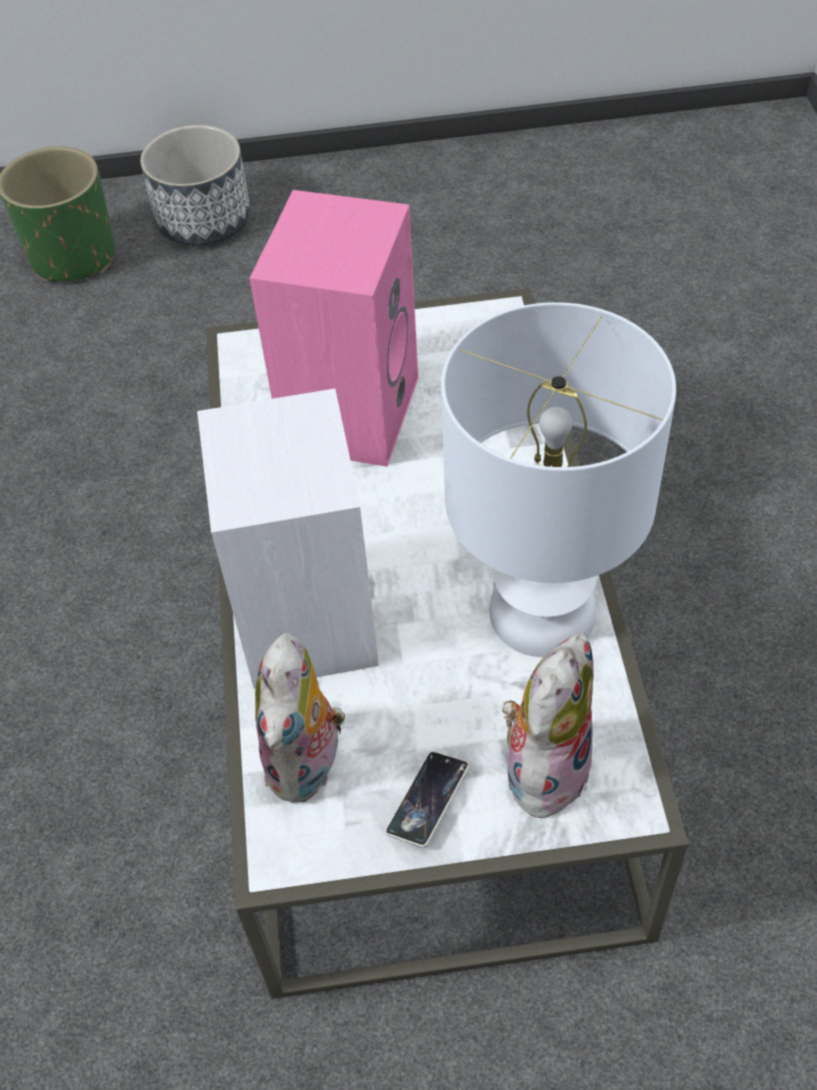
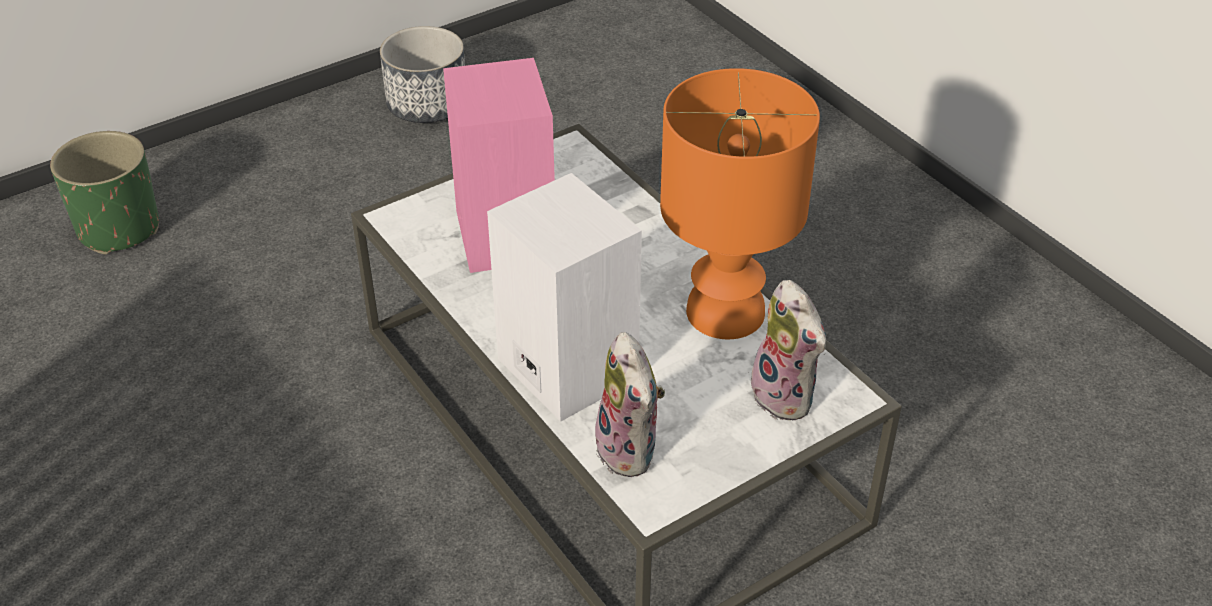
camera: 30 degrees left, 10 degrees down
(204, 220) = (222, 171): planter -> planter (427, 104)
(428, 801) = (727, 442): phone -> none
(542, 615) = (726, 313): white table lamp -> orange table lamp
(544, 766) = (787, 396): plush toy -> plush toy turned 150 degrees clockwise

